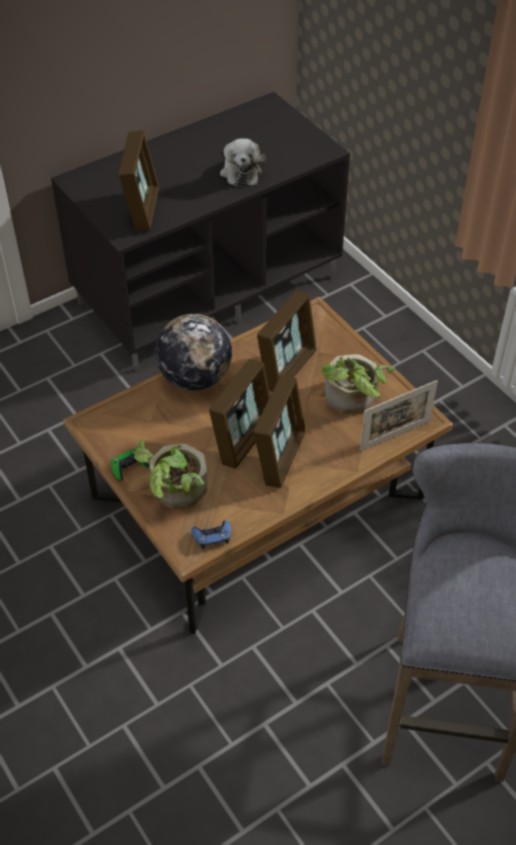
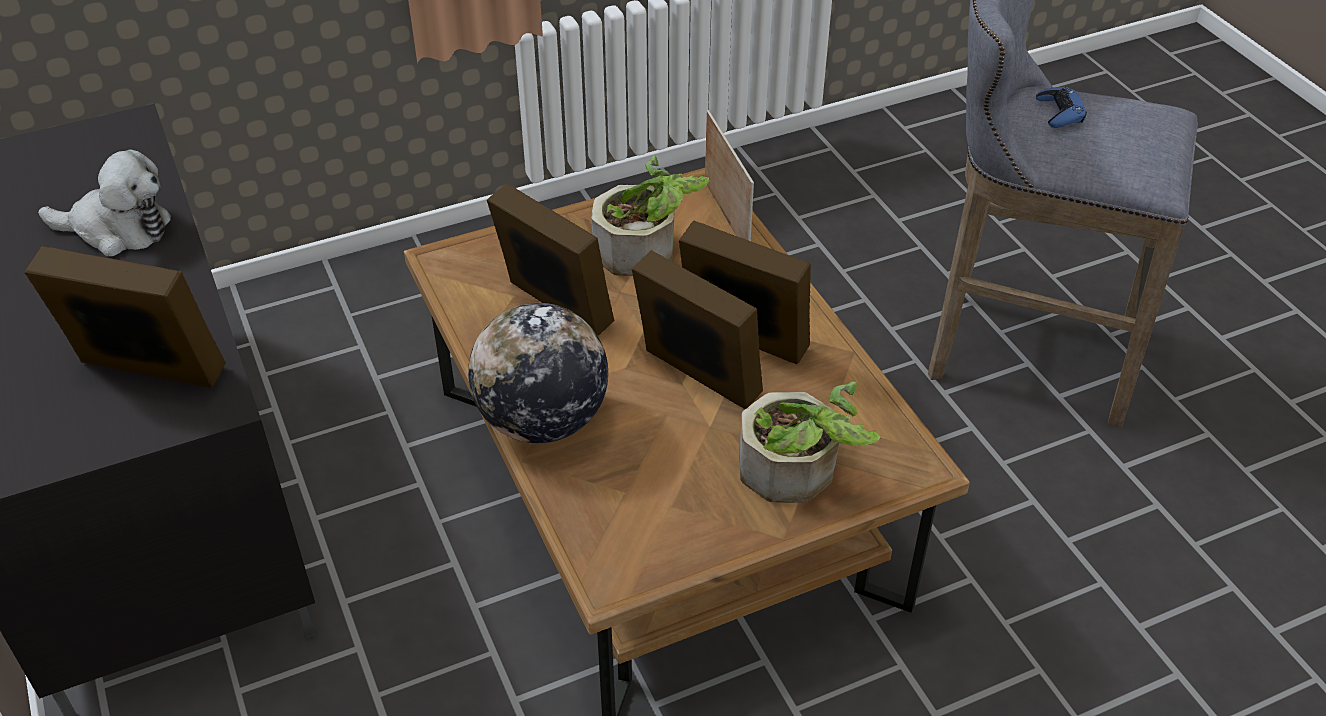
camera: 80 degrees left, 5 degrees down
(129, 467) = (731, 530): green game controller -> none
(212, 536) = (893, 436): blue game controller -> blue game controller (1060, 113)

